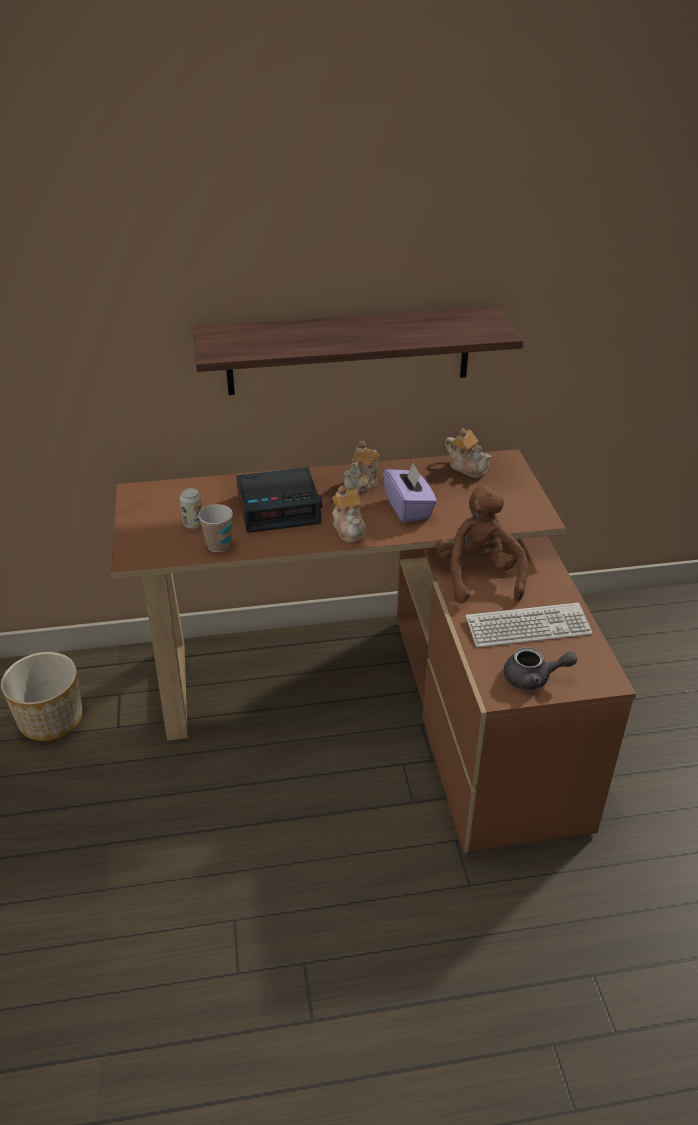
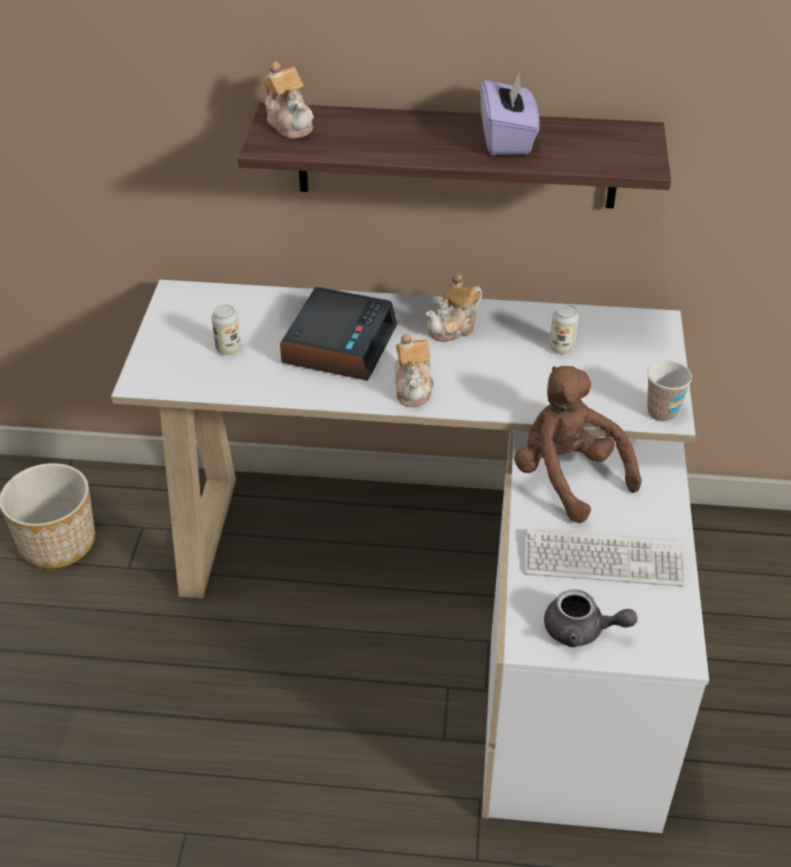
camera: 15 degrees right, 5 degrees up
(218, 545) = (247, 383): cup -> cup (662, 412)
(279, 508) = (339, 344): alarm clock -> alarm clock turned 75 degrees counterclockwise
(381, 697) = (450, 595): brown desk -> white desk
(408, 508) = (499, 372): purple tissue box -> purple tissue box (507, 139)
(446, 485) = (561, 348): none -> can
(467, 467) = (600, 326): teapot -> teapot (290, 123)
(478, 576) = (567, 477): brown plush toy -> brown plush toy turned 45 degrees counterclockwise

